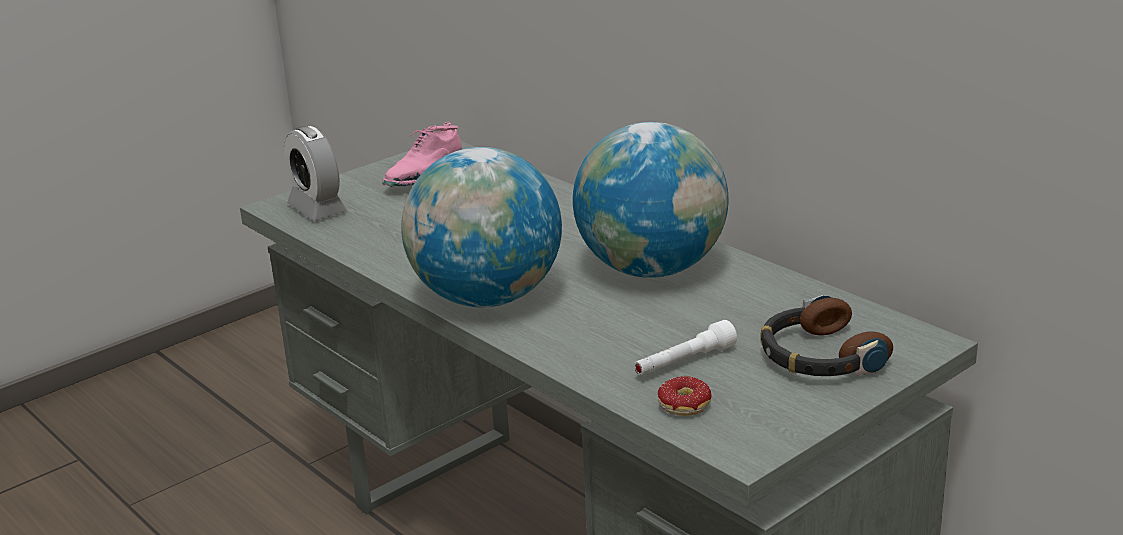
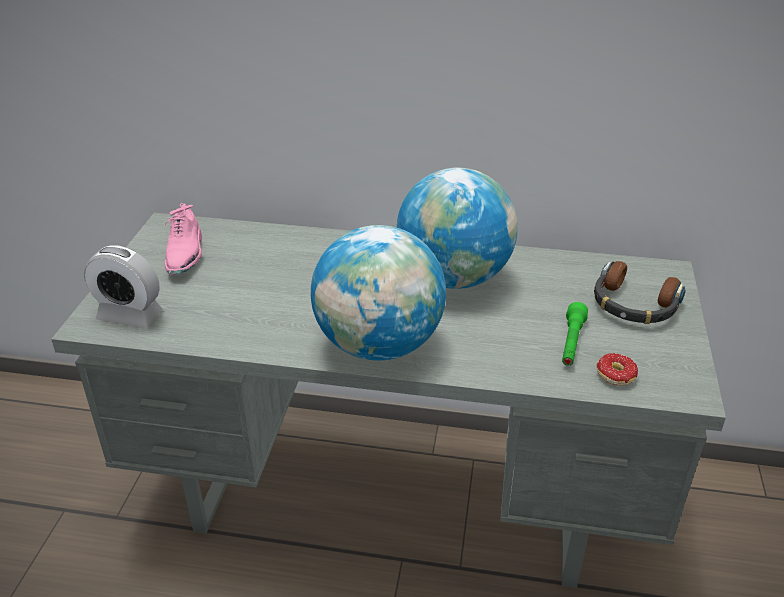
camera: 40 degrees left, 10 degrees up
(684, 363) = (571, 343): white flashlight -> green flashlight

